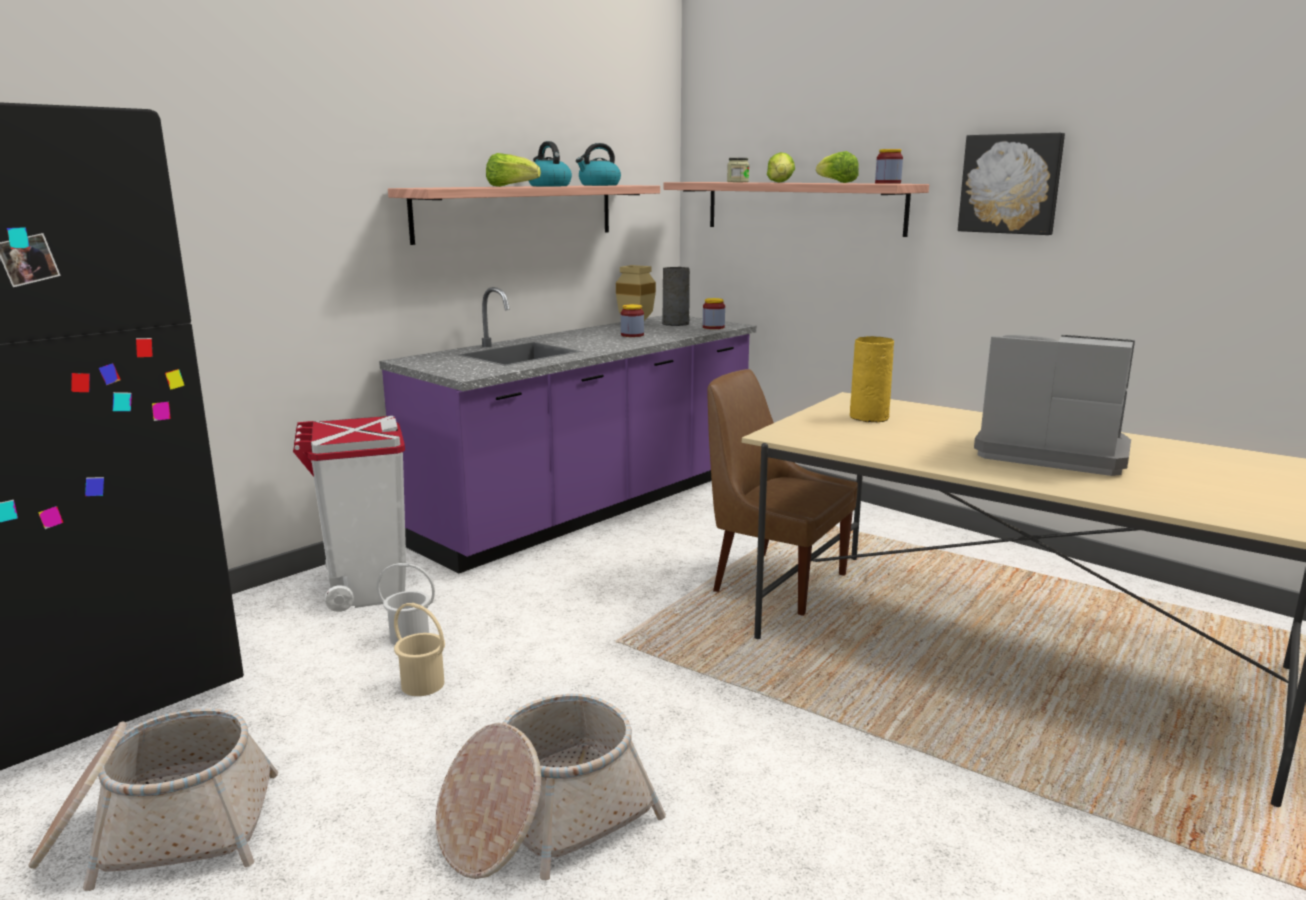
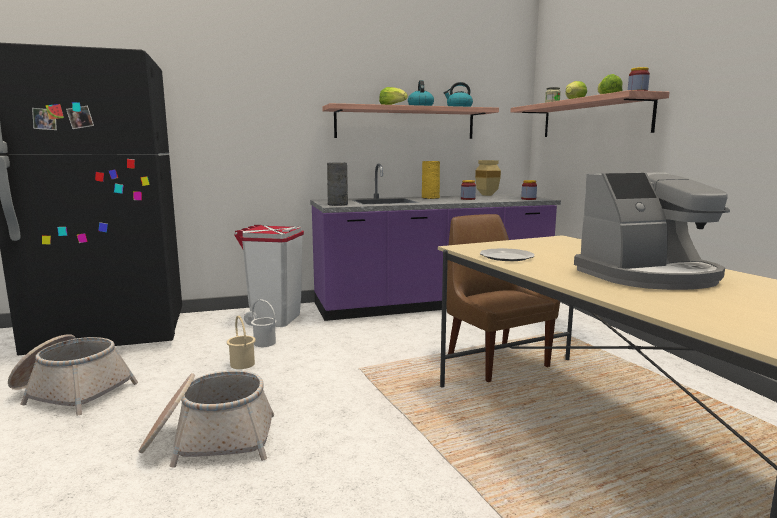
camera: 30 degrees right, 5 degrees down
(676, 324) = (509, 197): grey vase -> grey vase (338, 204)
(863, 445) = (507, 257): none -> plate
(869, 417) = (548, 246): yellow vase -> yellow vase (431, 198)
(1011, 184) = (725, 83): picture -> none
(1049, 452) = (648, 276): coffee machine -> coffee machine turned 105 degrees clockwise

